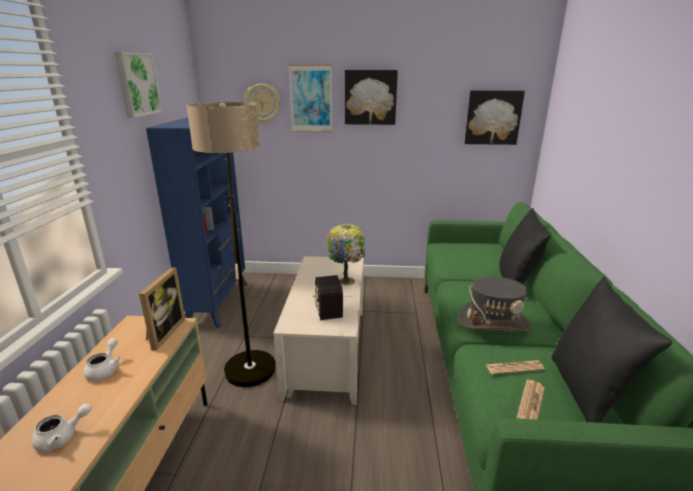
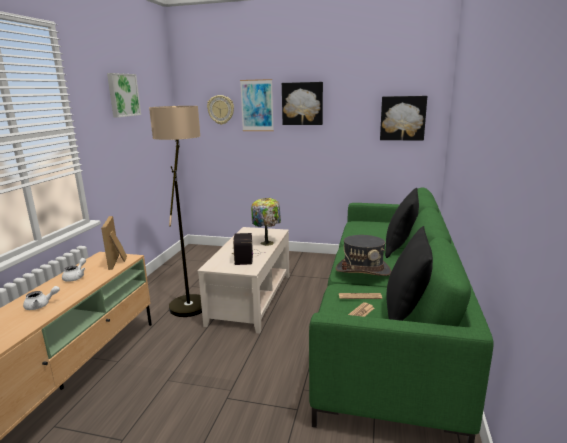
camera: 10 degrees right, 5 degrees down
(163, 333) = (118, 261): picture frame -> picture frame turned 150 degrees clockwise
(218, 302) = (179, 264): blue bookcase -> none

